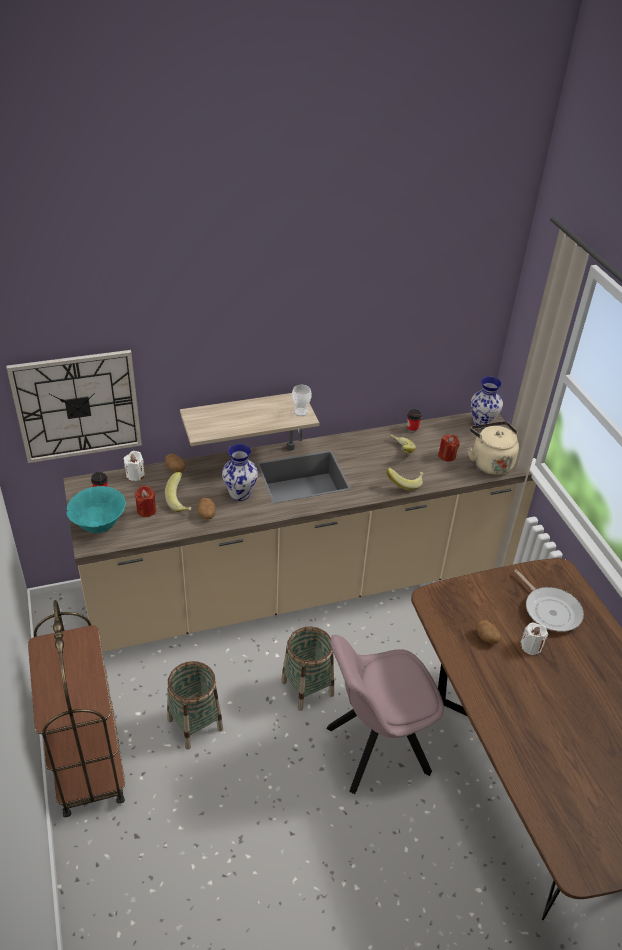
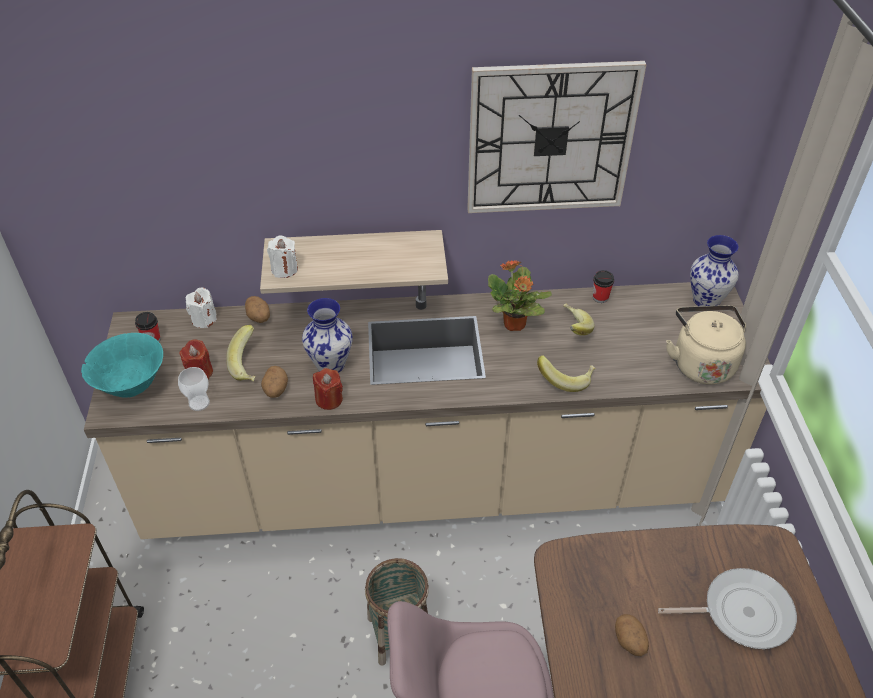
camera: 15 degrees right, 5 degrees up
(77, 406) = (121, 221): wall clock -> wall clock (550, 139)
(195, 724) = (240, 658): basket -> none
(300, 412) = (427, 260): cup -> cup (199, 403)
(360, 453) = (514, 325): none -> potted plant
(447, 456) = (639, 344): red candle -> red candle (329, 399)
(531, 646) = (696, 669): white candle -> white candle (284, 269)
(550, 610) = (741, 612): frying pan -> frying pan turned 75 degrees counterclockwise

